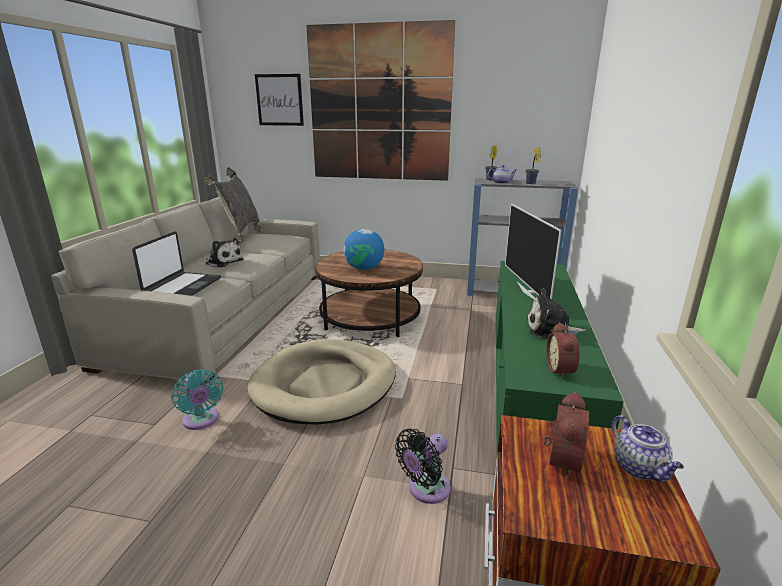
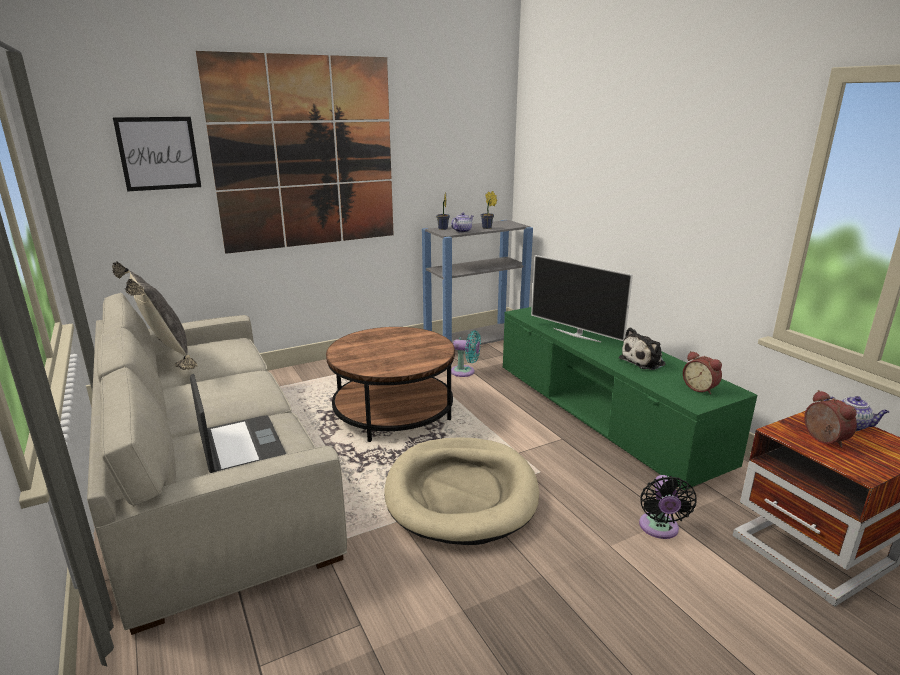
camera: 40 degrees left, 0 degrees up
(201, 421) = (405, 590): turquoise fan -> turquoise fan (465, 372)
(223, 262) = (218, 399): plush toy -> none
(364, 268) = (396, 355): globe -> none

